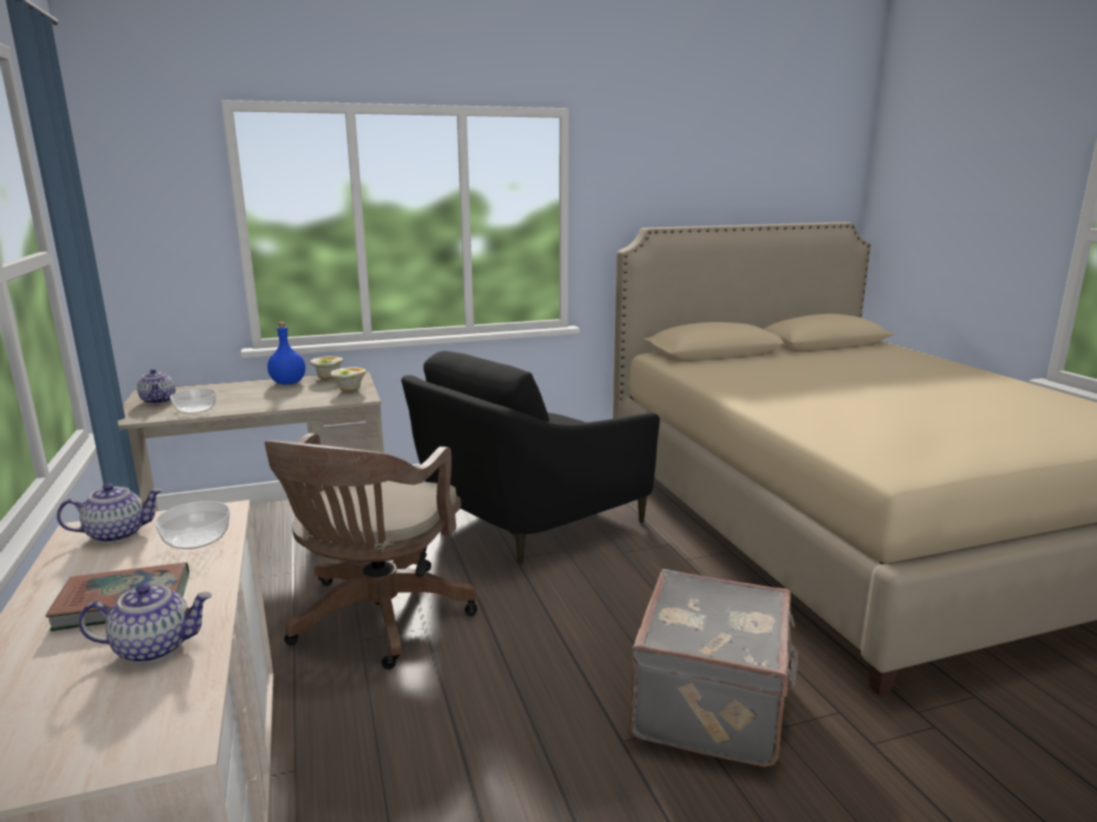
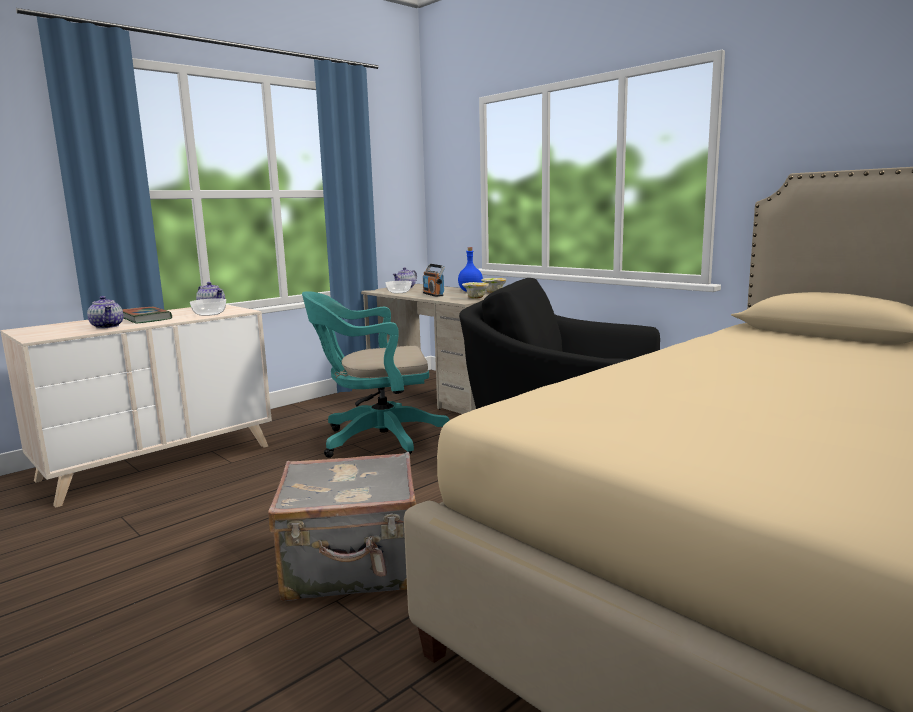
camera: 65 degrees right, 5 degrees down
(268, 399) = (433, 294): none -> radio
(377, 620) = (376, 441): brown office chair -> turquoise office chair

